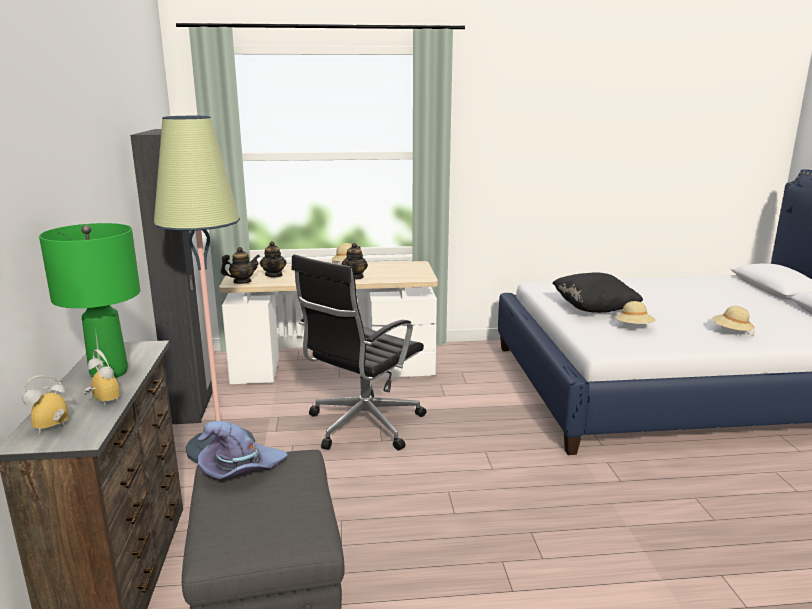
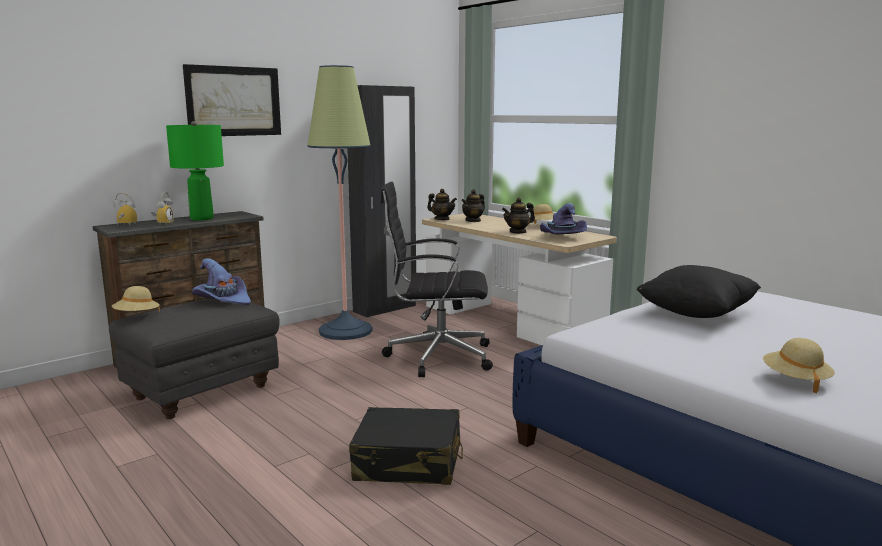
camera: 55 degrees right, 5 degrees down
(62, 179) = (233, 101): none -> picture
(401, 273) = (561, 237): none -> purple hat
(562, 514) = (408, 463): none -> black suitcase
(634, 327) = (679, 335): beige hat -> beige hat (137, 316)

